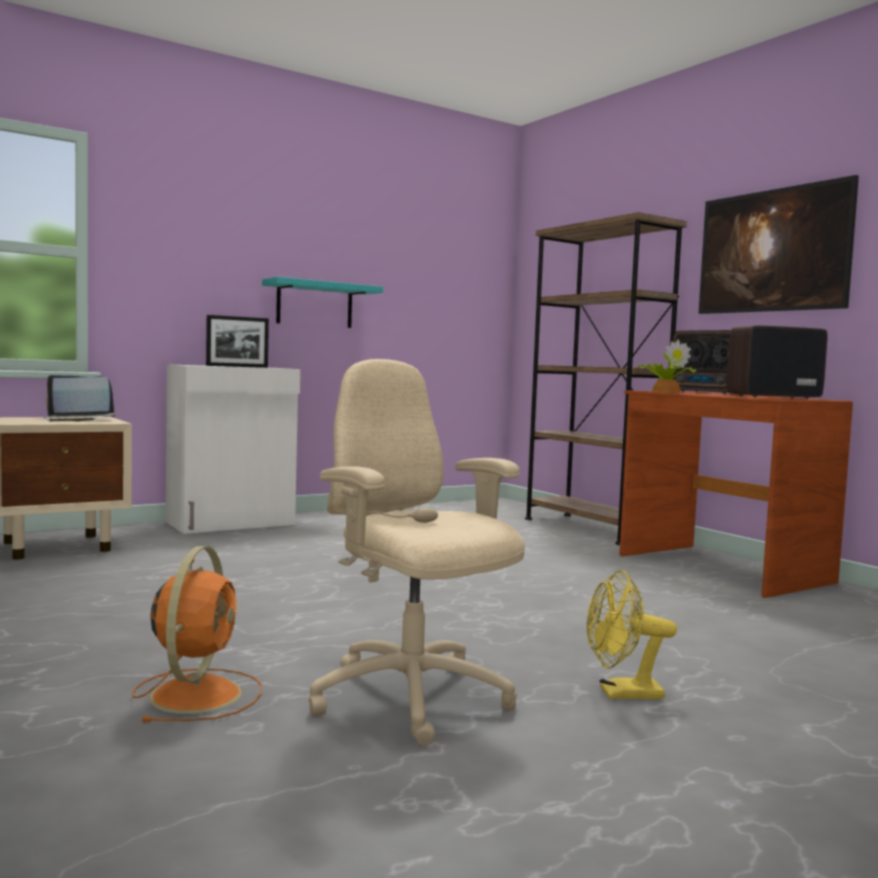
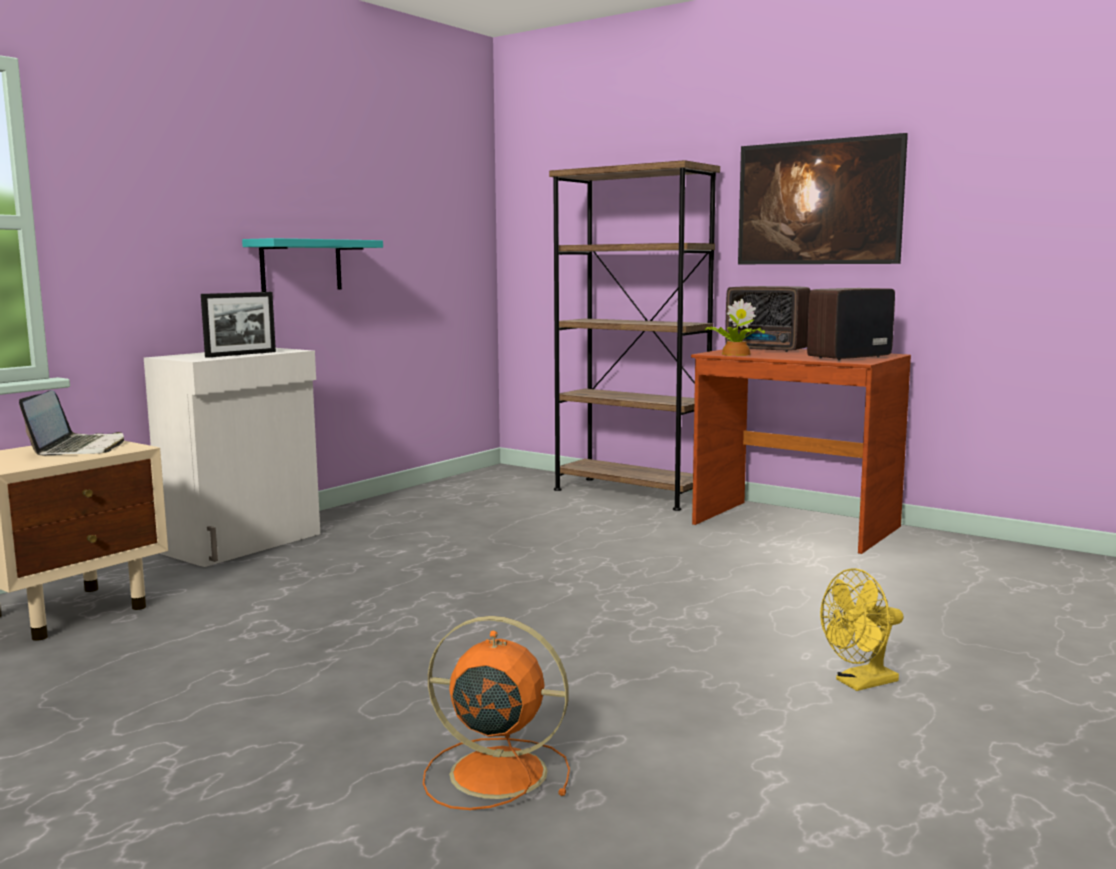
camera: 20 degrees left, 5 degrees up
(80, 419) = (79, 448): laptop -> laptop turned 60 degrees counterclockwise
(197, 694) = (494, 772): orange fan -> orange fan turned 60 degrees counterclockwise
(412, 700) = (699, 731): beige office chair -> none

